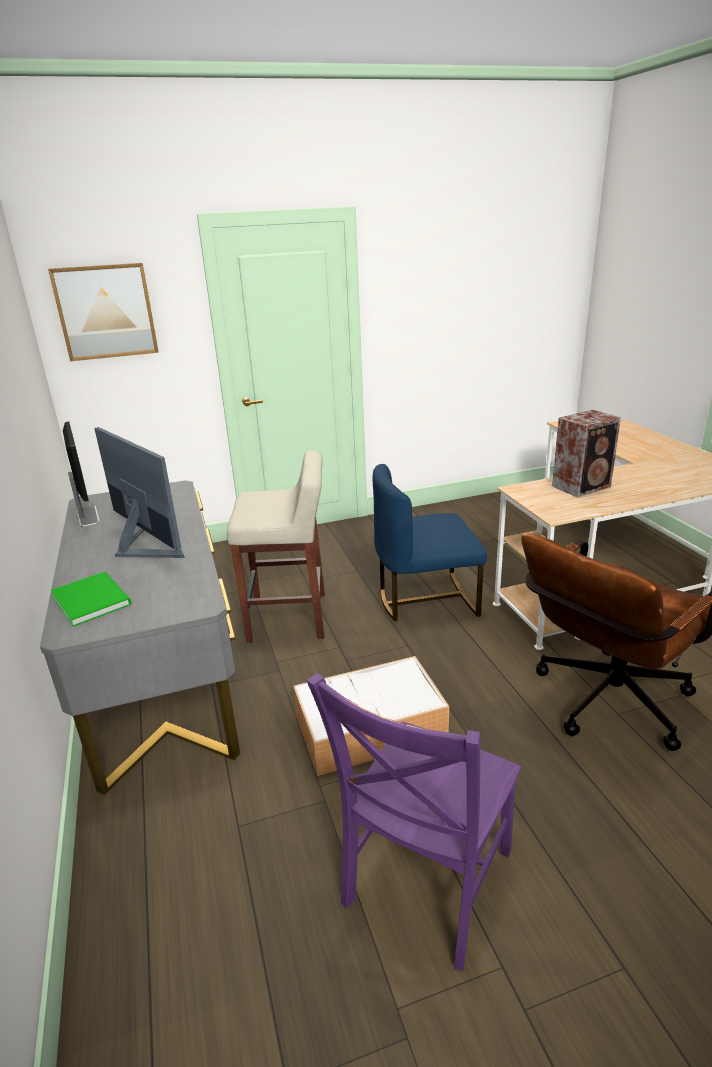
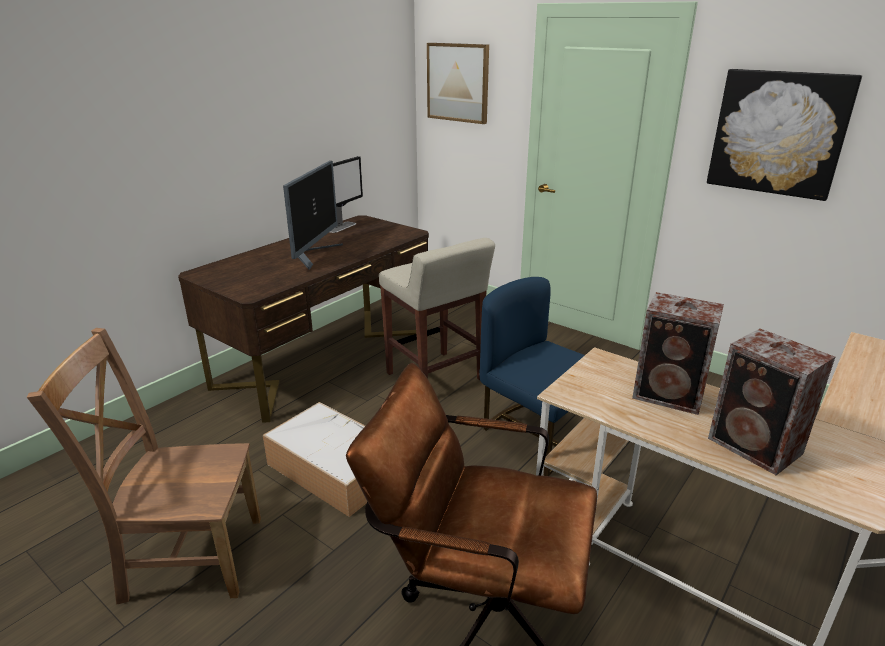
camera: 55 degrees right, 0 degrees up
(92, 598) = (238, 265): green book -> none
(163, 675) = (325, 358): grey desk -> brown desk
(424, 883) = (187, 557): purple chair -> brown chair
(434, 305) = (778, 133): none -> picture
(655, 485) = (756, 447): none -> speaker

